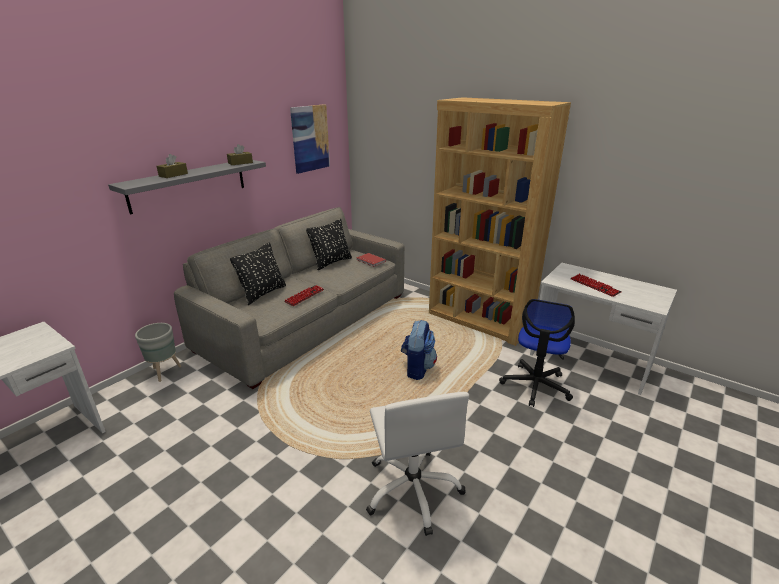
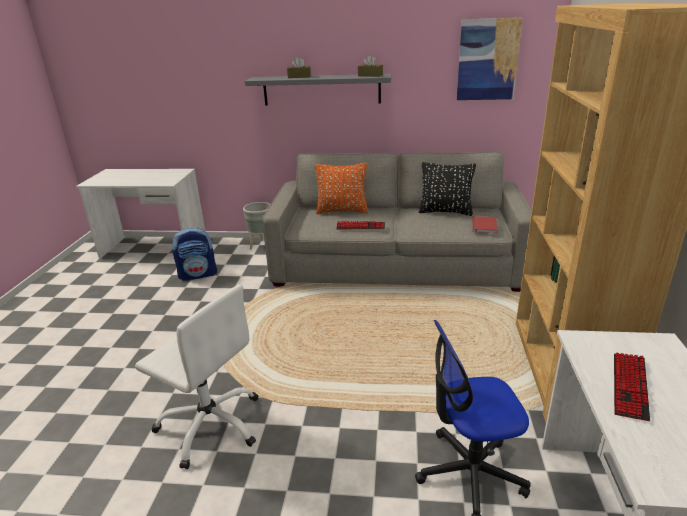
camera: 60 degrees right, 0 degrees up
(263, 293) = (342, 211): black pillow -> orange pillow
(413, 489) = (211, 424): white office chair -> white office chair turned 105 degrees counterclockwise
(417, 368) = (395, 358): backpack -> backpack (198, 274)

